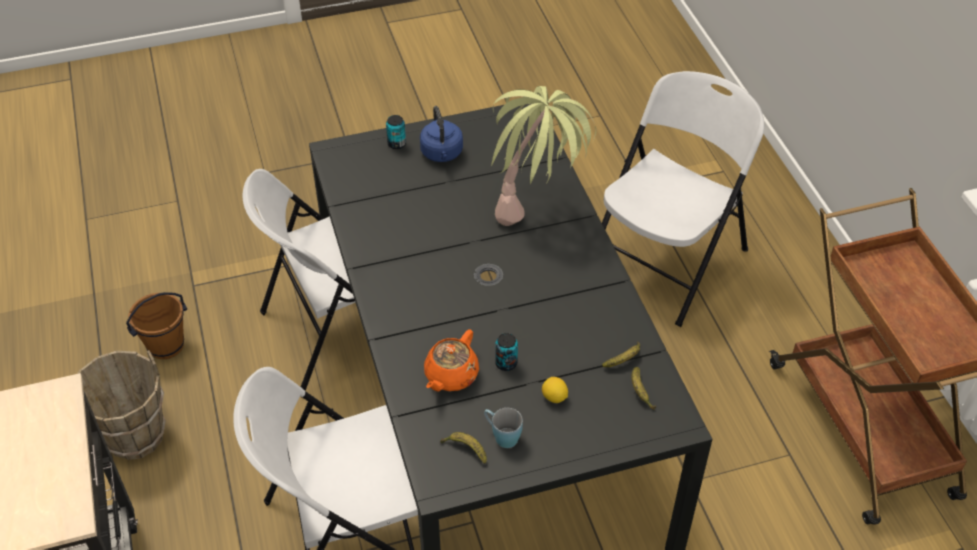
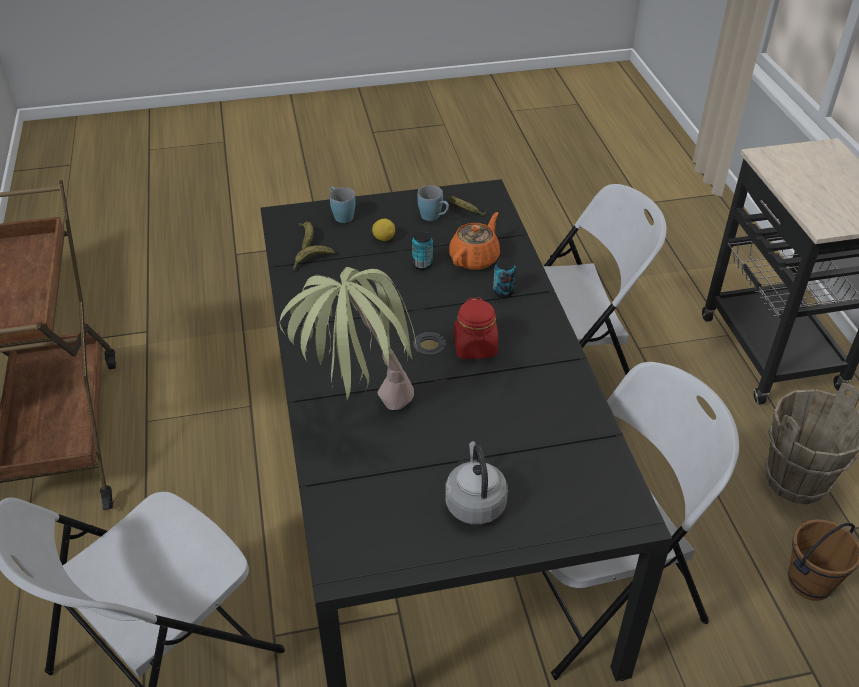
camera: 175 degrees left, 5 degrees down
(396, 144) = (541, 525): can -> can (503, 292)
(442, 154) = (475, 502): blue kettle -> grey kettle
(446, 272) = (475, 347): none -> red jar
(612, 431) = (341, 215): none -> blue mug

